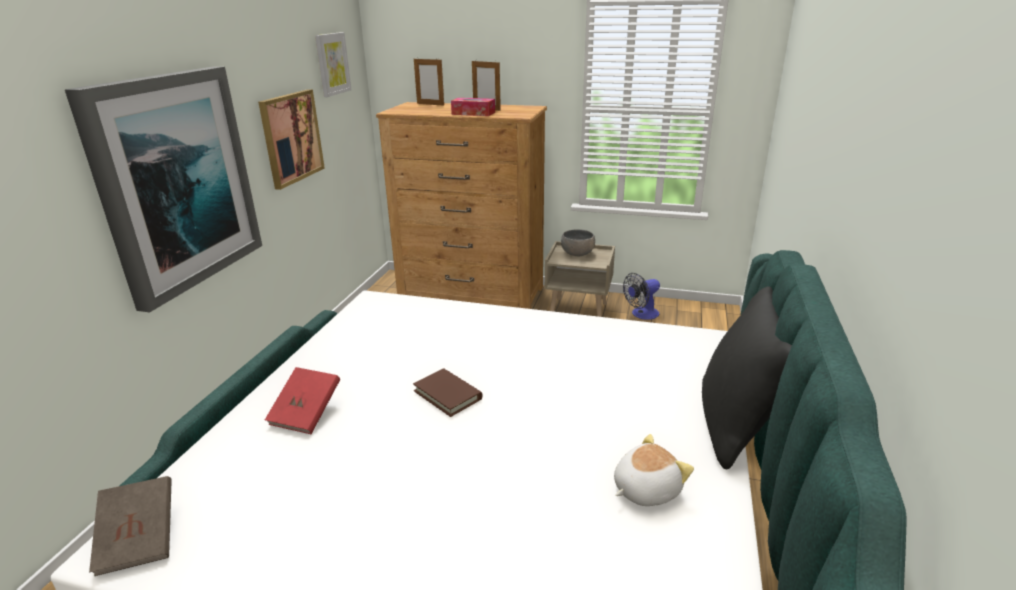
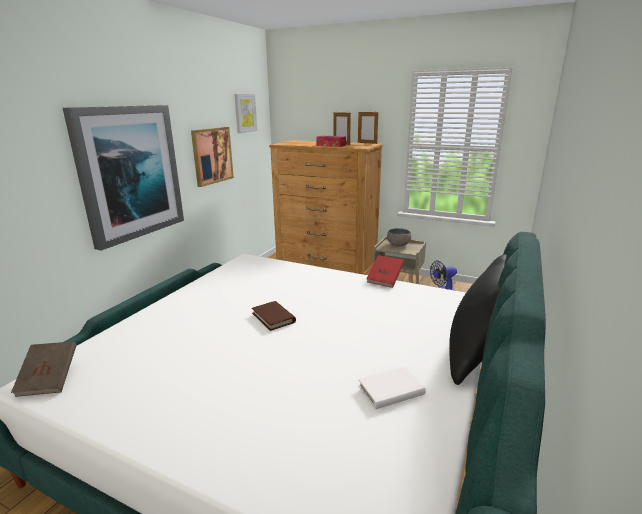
camera: 10 degrees right, 5 degrees down
(306, 413) = (179, 319): red book -> red book (385, 279)
(430, 104) = (307, 141): picture frame -> picture frame (367, 143)
(645, 489) = (391, 390): plush toy -> white book

